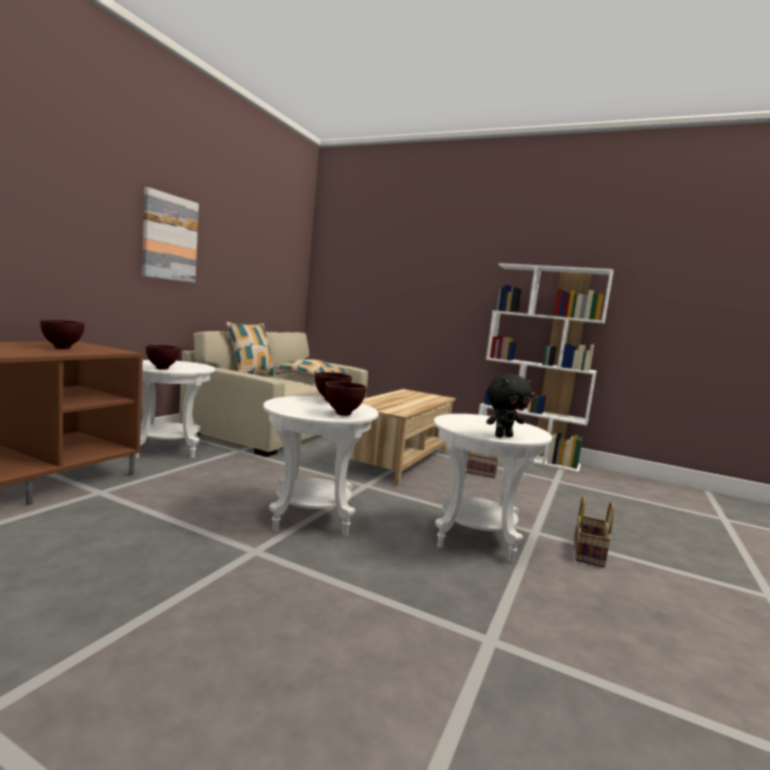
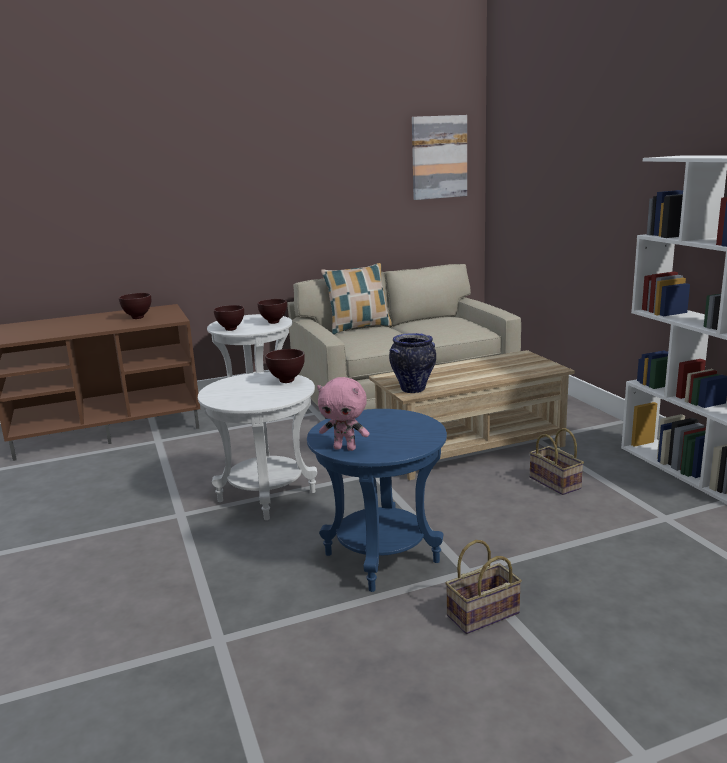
camera: 45 degrees right, 10 degrees up
(169, 238) = (260, 187): picture -> picture (439, 157)
(312, 376) = (436, 327): pillow -> none
(343, 414) = (252, 401): brown bowl -> brown bowl (274, 322)
(394, 410) = (413, 389): none -> vase
(476, 538) = (381, 557): white side table -> blue side table
(503, 436) = (345, 448): black plush toy -> pink plush toy

